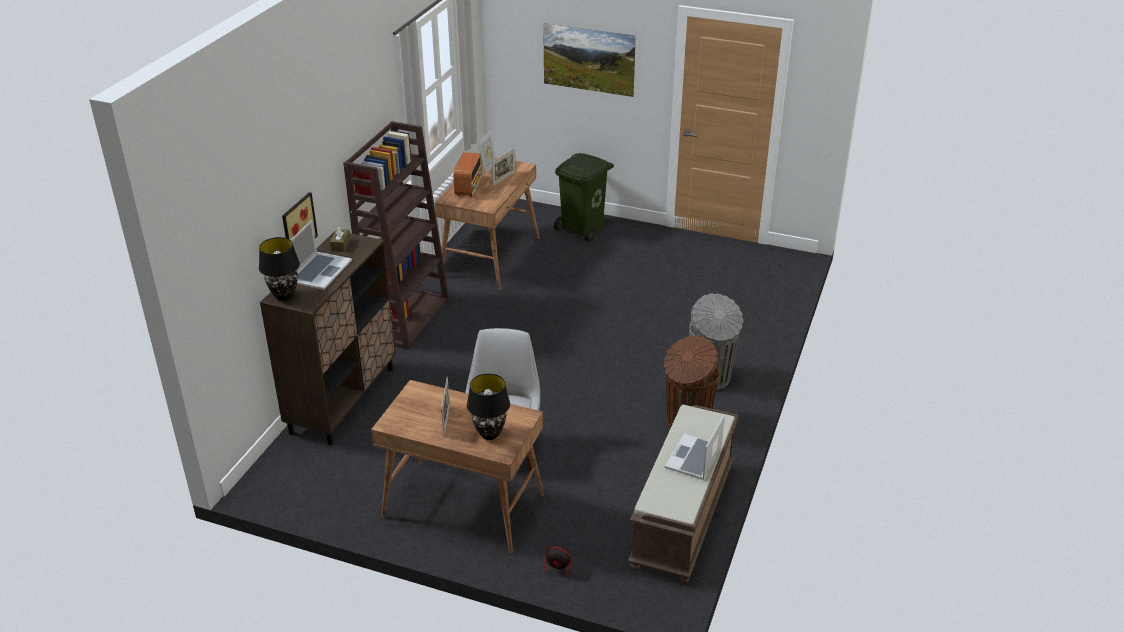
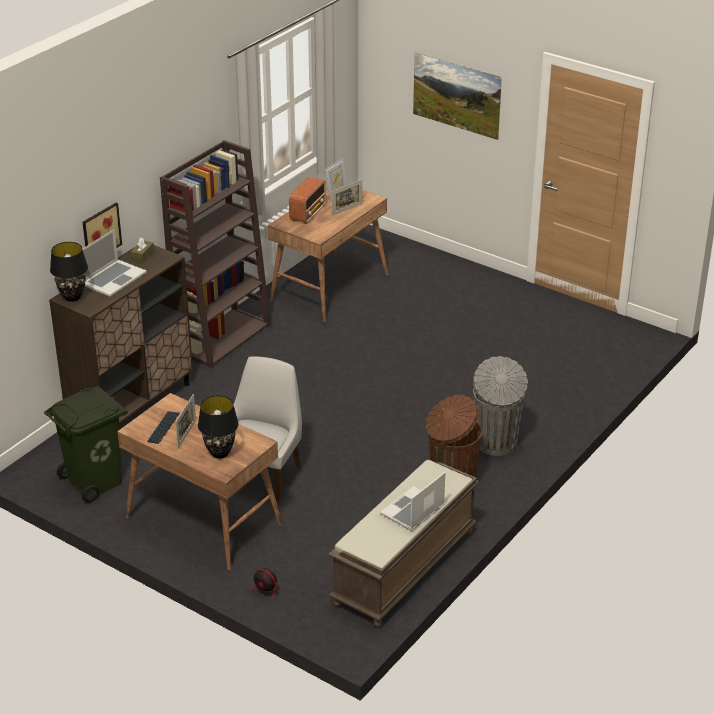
camera: 15 degrees right, 0 degrees up
(419, 417) = (163, 428): none -> keyboard
(583, 229) = (437, 272): green trash can -> green trash can (95, 481)

